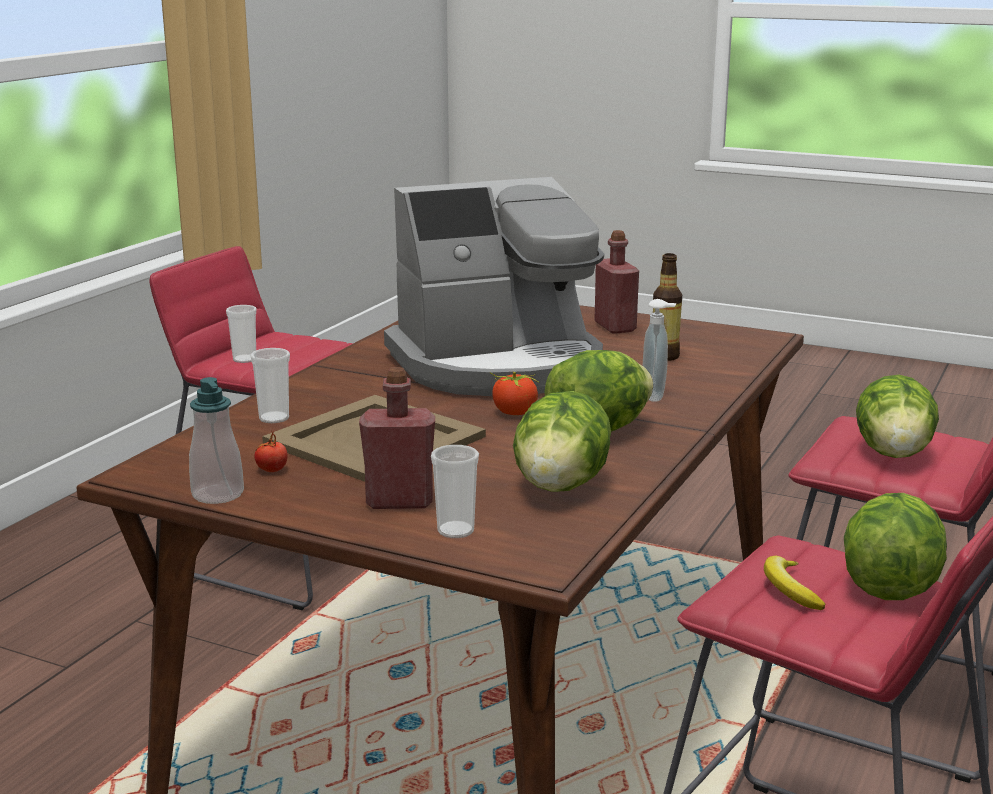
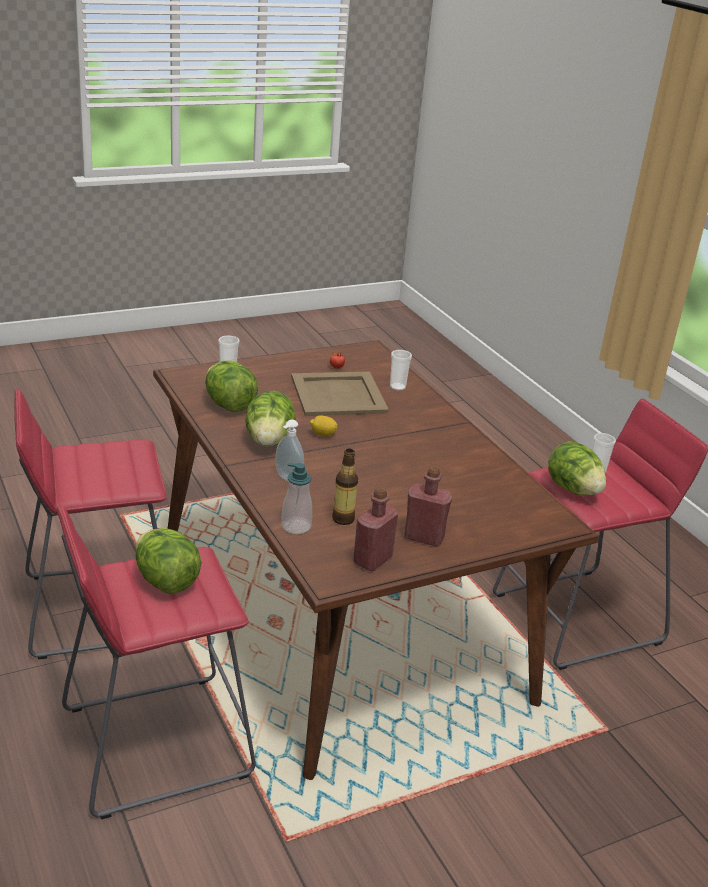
camera: 125 degrees right, 10 degrees up
(217, 494) = (328, 352): soap dispenser -> soap dispenser (296, 526)
(399, 501) = (268, 375): red bottle -> red bottle (372, 560)
(499, 365) = (399, 464): coffee machine -> none
(514, 413) = (323, 435): tomato -> lemon
(789, 590) = (119, 460): banana -> none
(889, 586) = (81, 481): lettuce -> lettuce (573, 489)

